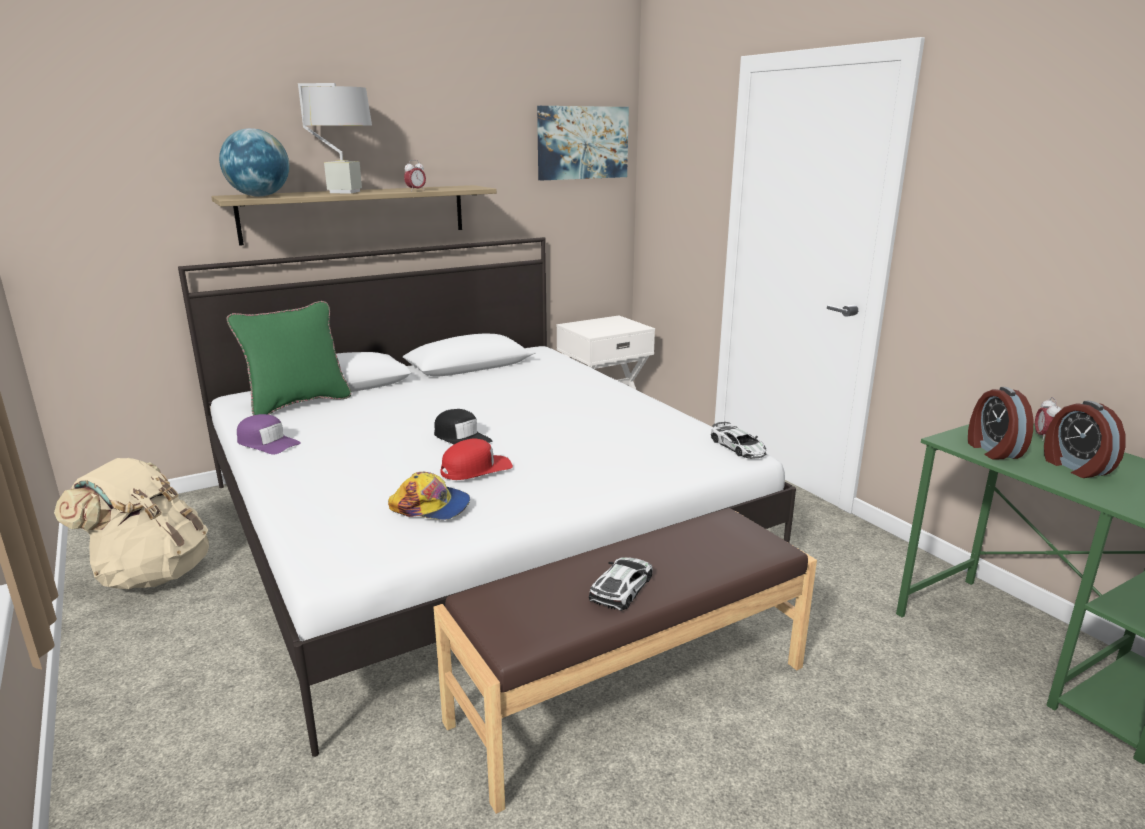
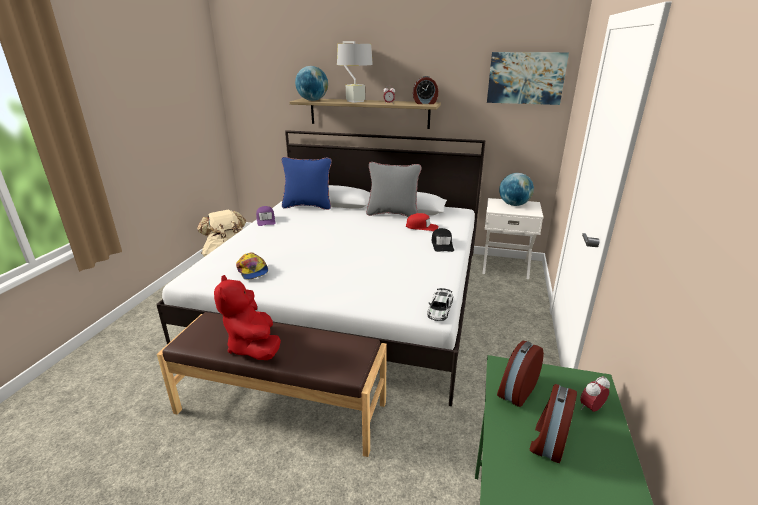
camera: 45 degrees right, 5 degrees up
(298, 403) = (308, 206): green pillow -> blue pillow
(461, 376) = (392, 214): none -> grey pillow
(461, 438) = (327, 245): black cap -> black cap (442, 244)
(462, 187) = (425, 103): none -> alarm clock
(476, 469) = (300, 262): red cap -> red cap (422, 227)
(601, 324) = (514, 205): none -> globe
(622, 588) = (254, 346): toy car -> red plush toy

